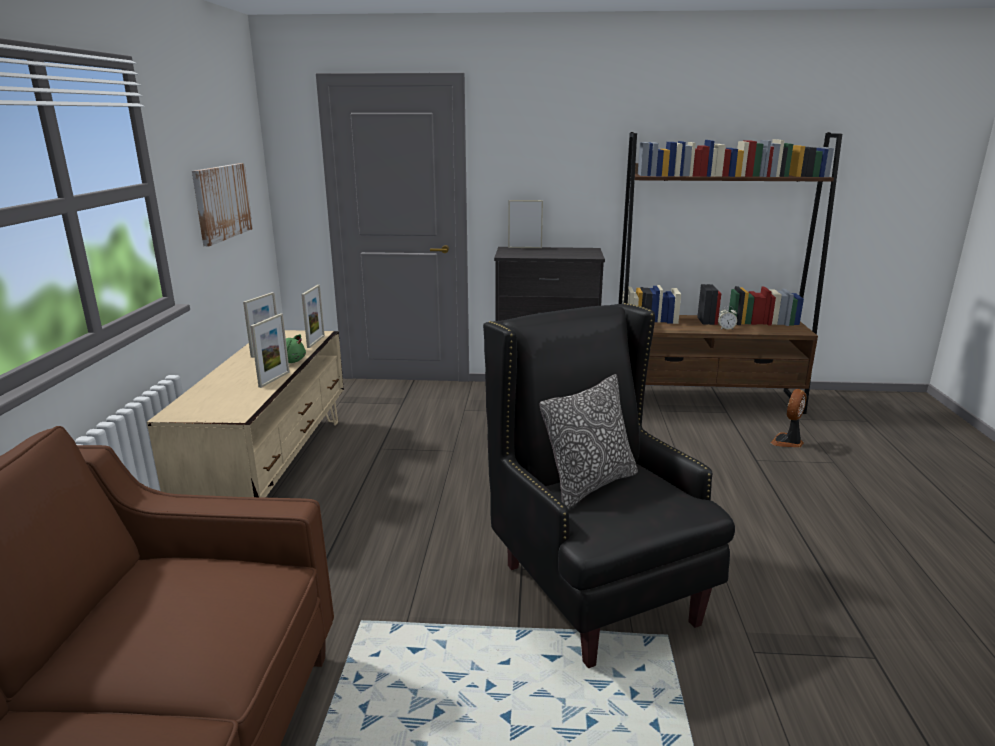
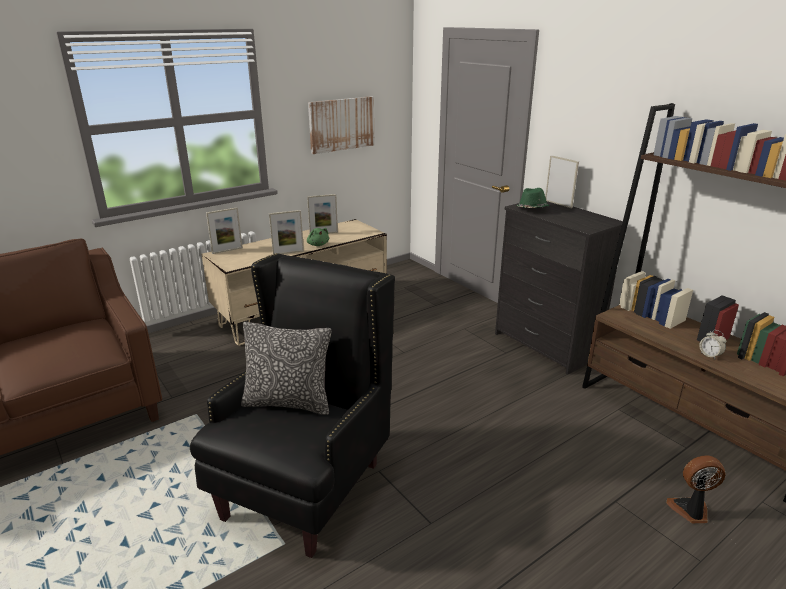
camera: 50 degrees right, 5 degrees up
(316, 341) = (358, 236): picture frame -> picture frame (227, 250)
(519, 254) = (532, 209): none -> green hat

